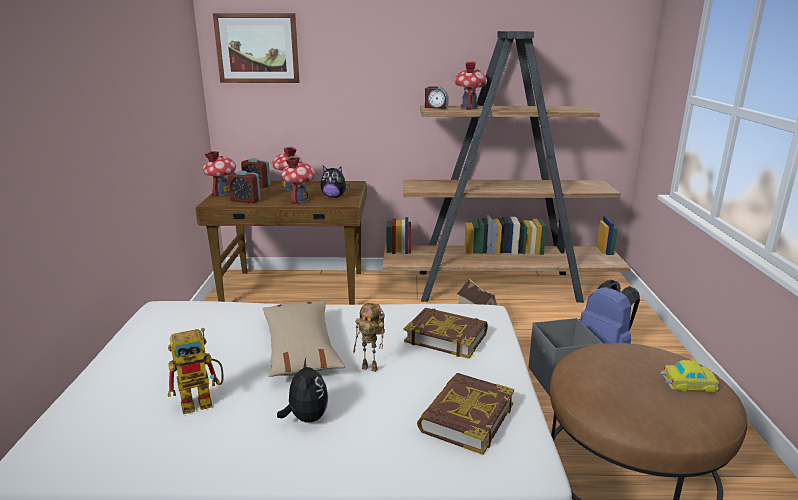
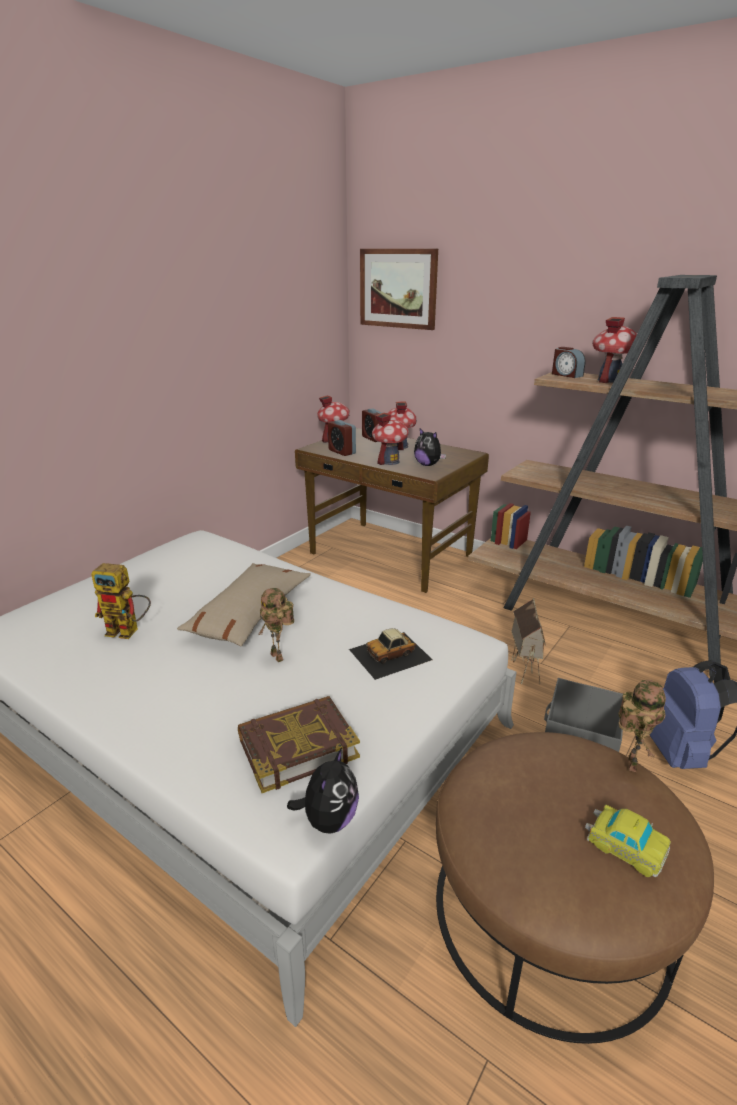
camera: 35 degrees right, 5 degrees up
(306, 417) = (173, 680): plush toy -> plush toy (329, 819)
(446, 337) = (390, 654): book -> toy car
(641, 344) = (629, 762): none -> toy robot

